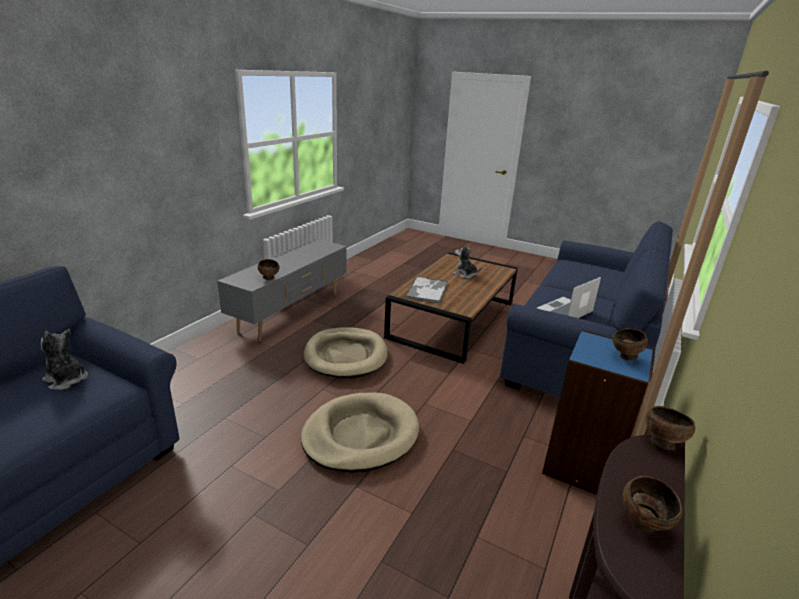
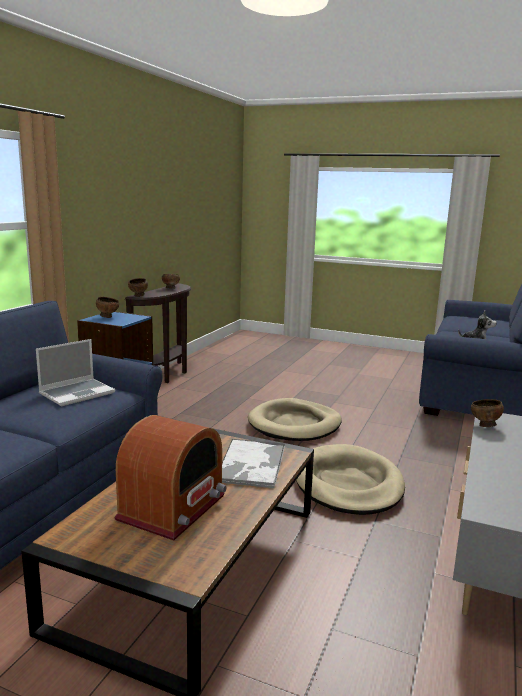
camera: 175 degrees right, 10 degrees down
(465, 275) = (172, 507): plush toy -> radio

